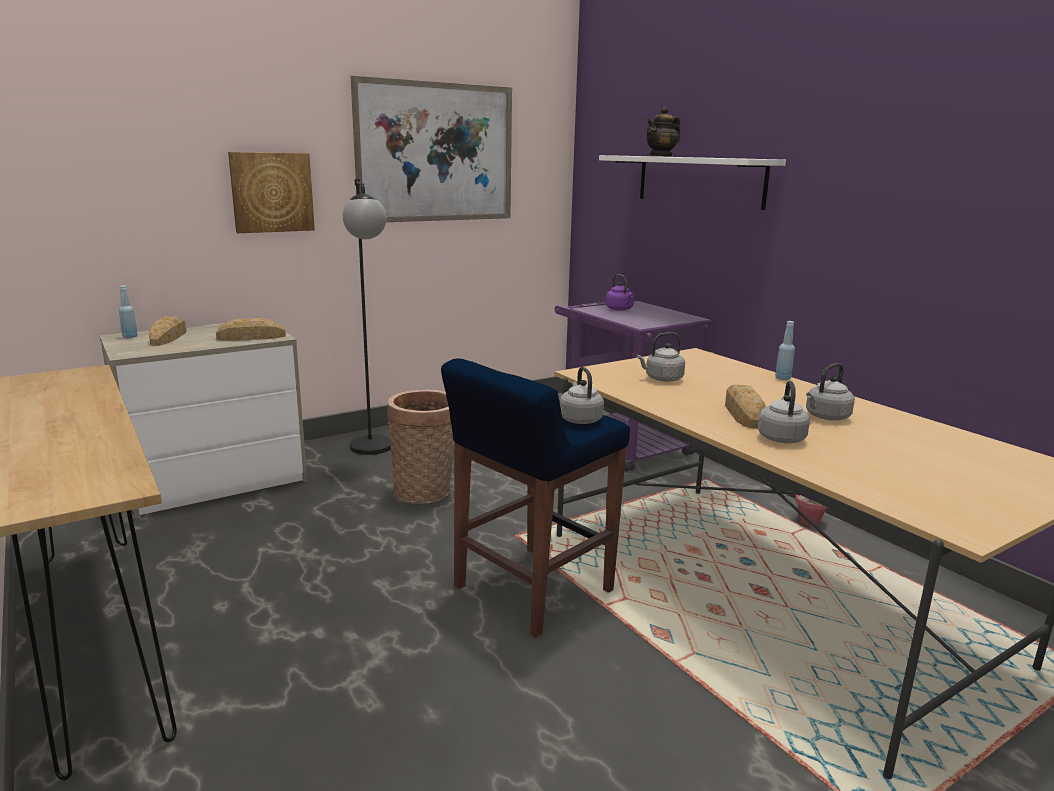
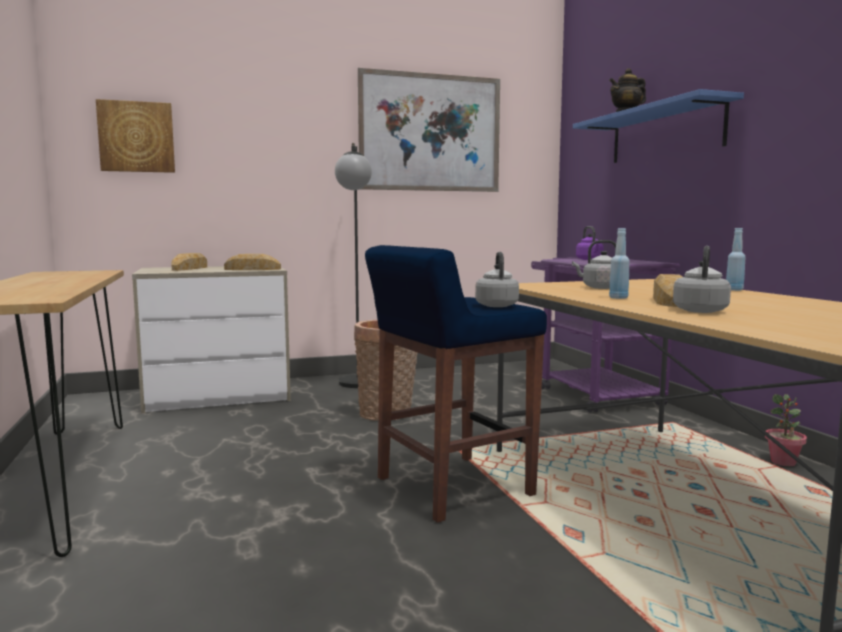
camera: 15 degrees right, 10 degrees down
(130, 336) = (162, 268): blue bottle -> blue bottle (618, 298)
(272, 192) = (287, 160): picture -> picture (136, 137)
(699, 180) = (665, 133): white shelf -> blue shelf
(826, 417) = (765, 304): grey kettle -> none

